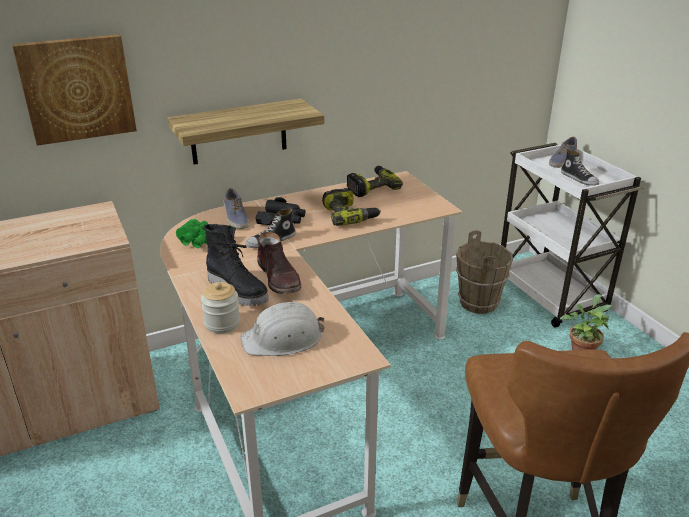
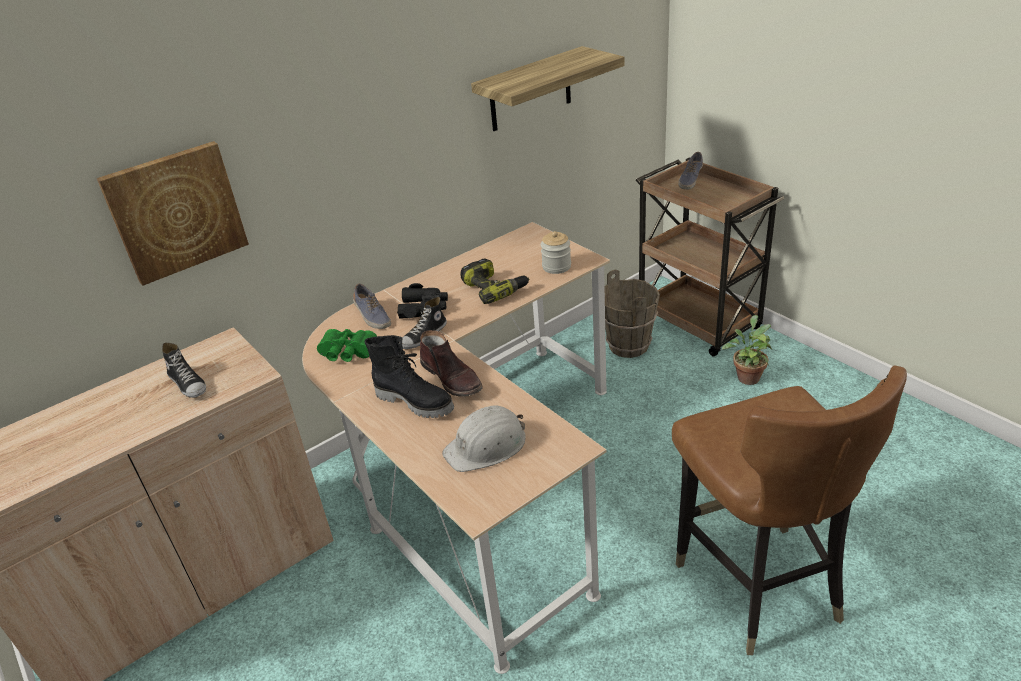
camera: 10 degrees left, 5 degrees up
(222, 323) = (415, 443): jar -> jar (556, 267)
(238, 132) = (355, 219): shelf -> shelf (530, 90)
(371, 187) = (504, 249): power drill -> none
(550, 296) = (699, 323): white cart -> brown cart
(579, 179) = (716, 199): shoe -> shoe (188, 383)

